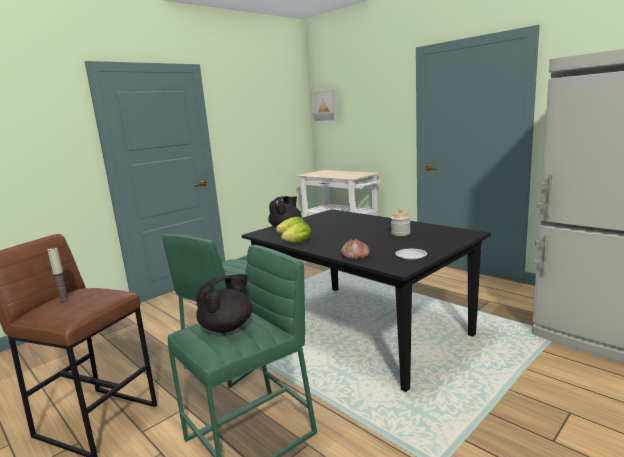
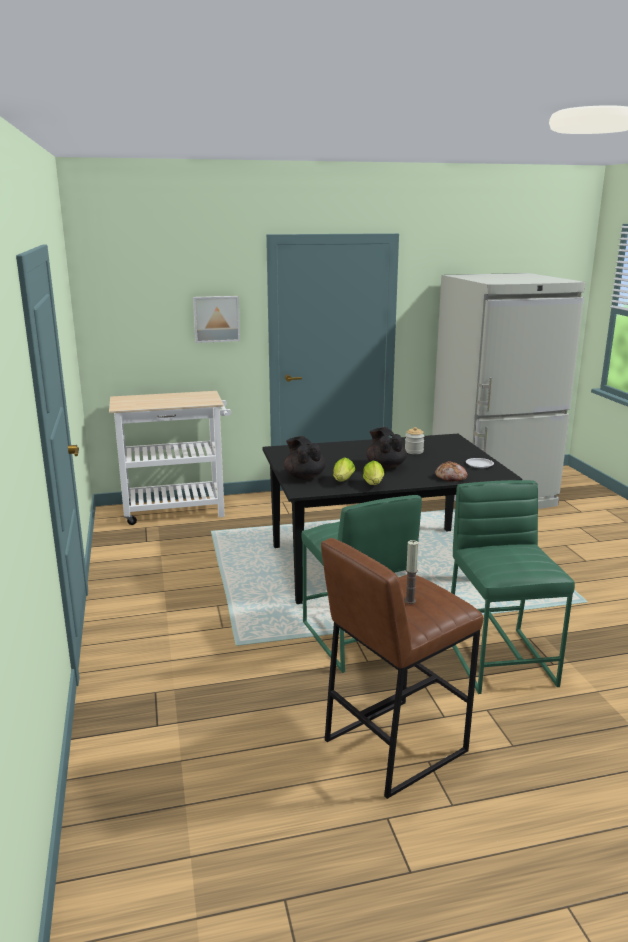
camera: 60 degrees left, 5 degrees up
(227, 327) = (515, 557): black teapot -> black teapot (385, 466)
(325, 106) = (109, 299): picture -> picture (216, 318)

